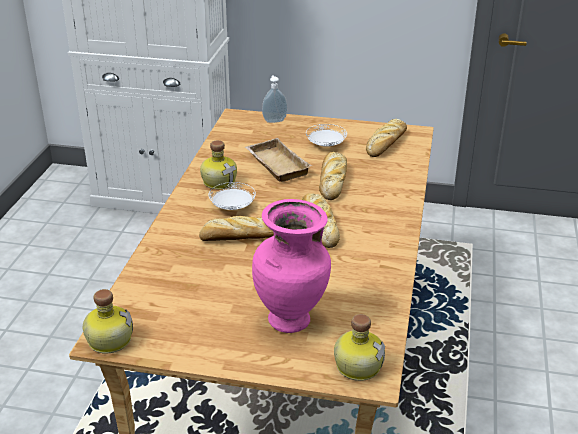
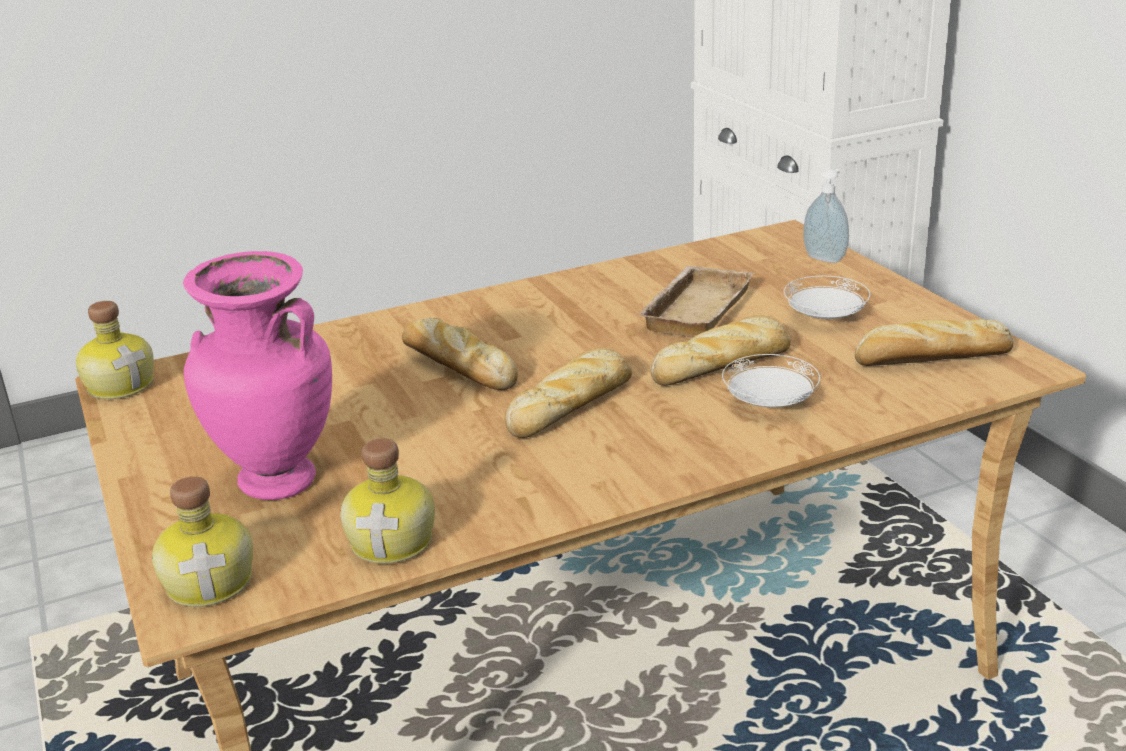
camera: 55 degrees right, 5 degrees down
(219, 181) = (581, 295): bottle -> bottle (394, 541)
(233, 207) = (526, 330): white plate -> white plate (770, 404)

